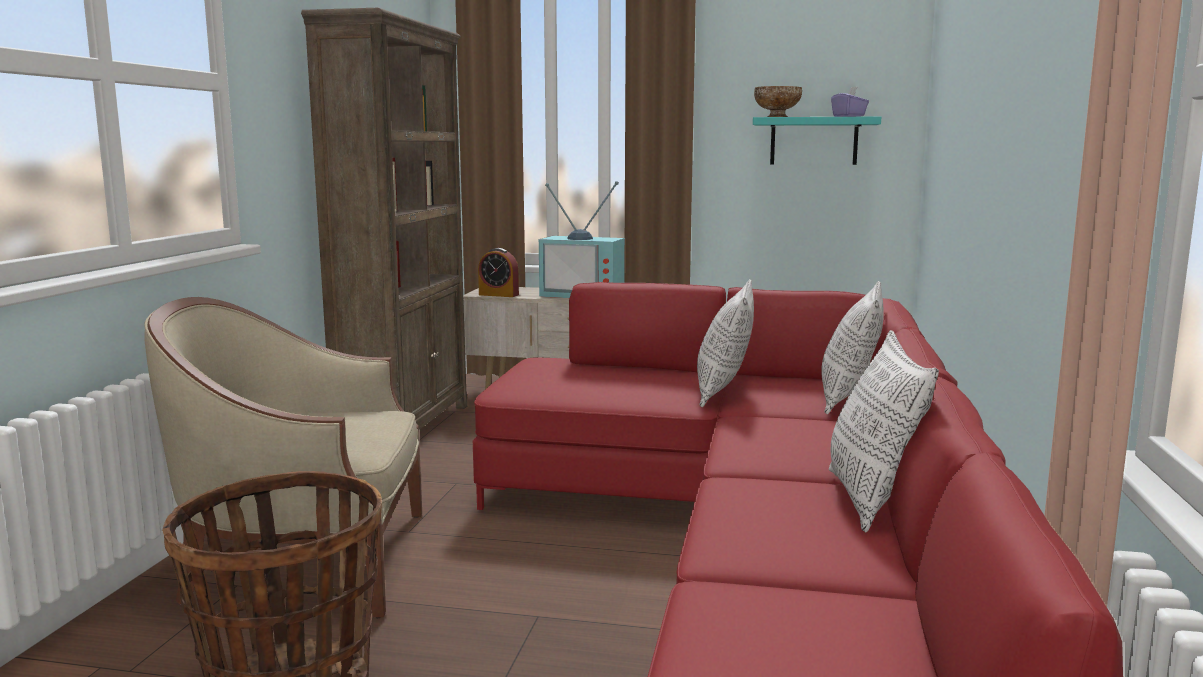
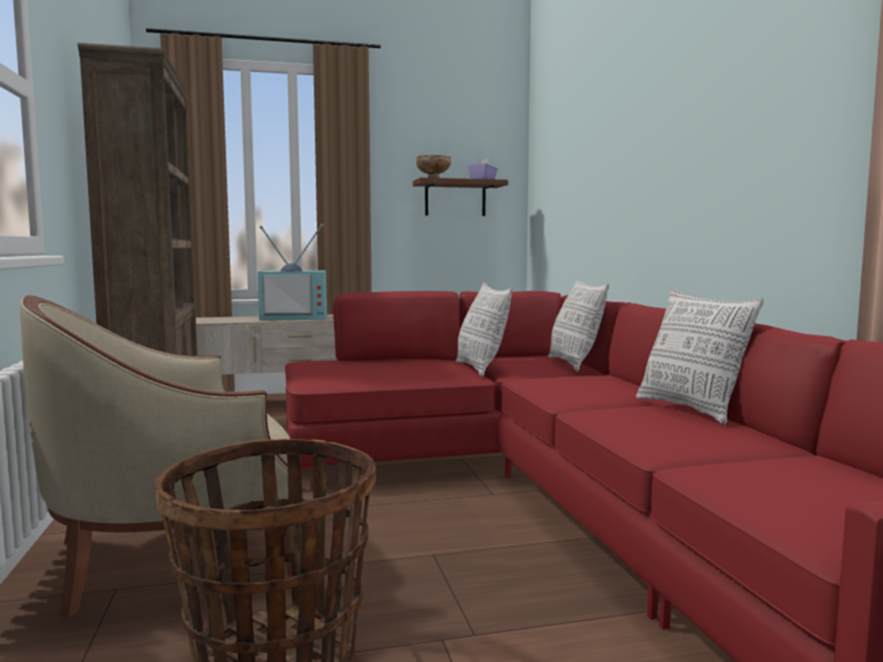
camera: 25 degrees left, 5 degrees down
(498, 295) = (221, 321): alarm clock -> none
(814, 141) = (455, 198): turquoise shelf -> brown shelf

